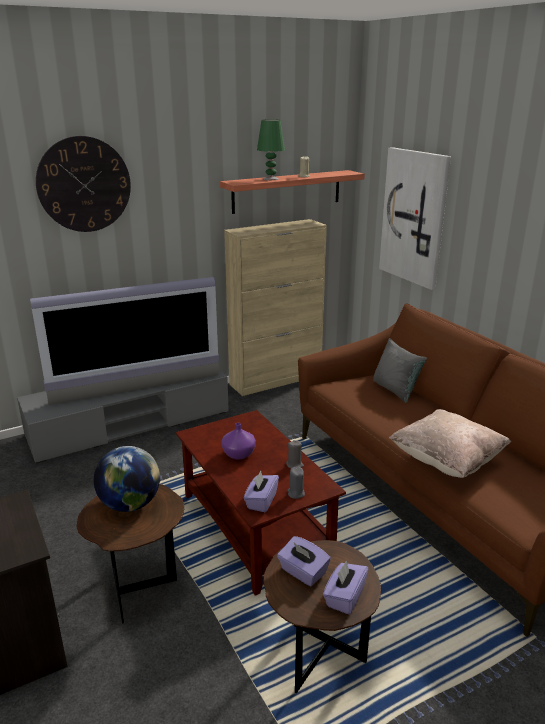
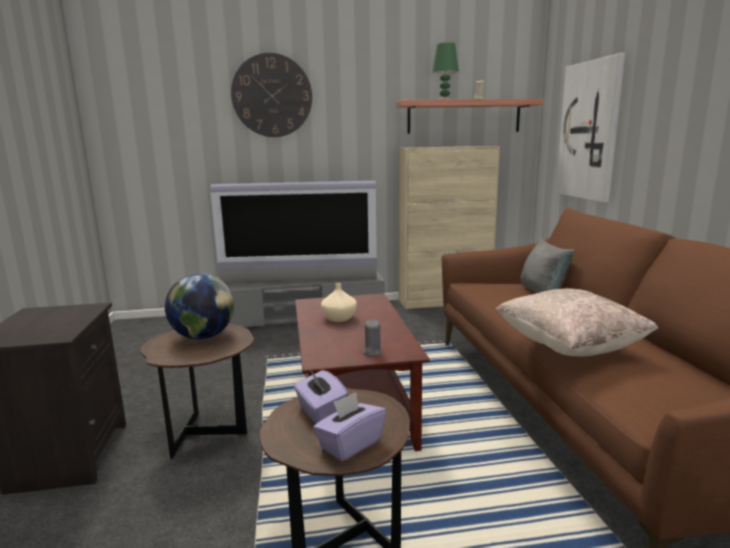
camera: 20 degrees right, 10 degrees down
(238, 454) = (338, 318): purple vase -> beige vase
(261, 501) = (330, 353): purple tissue box -> none
(294, 465) = (389, 332): grey candle -> none

